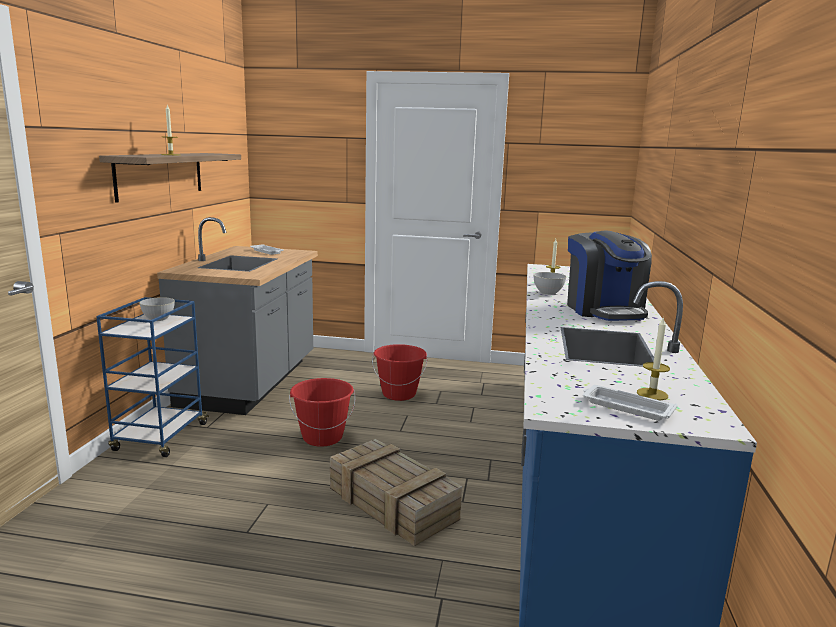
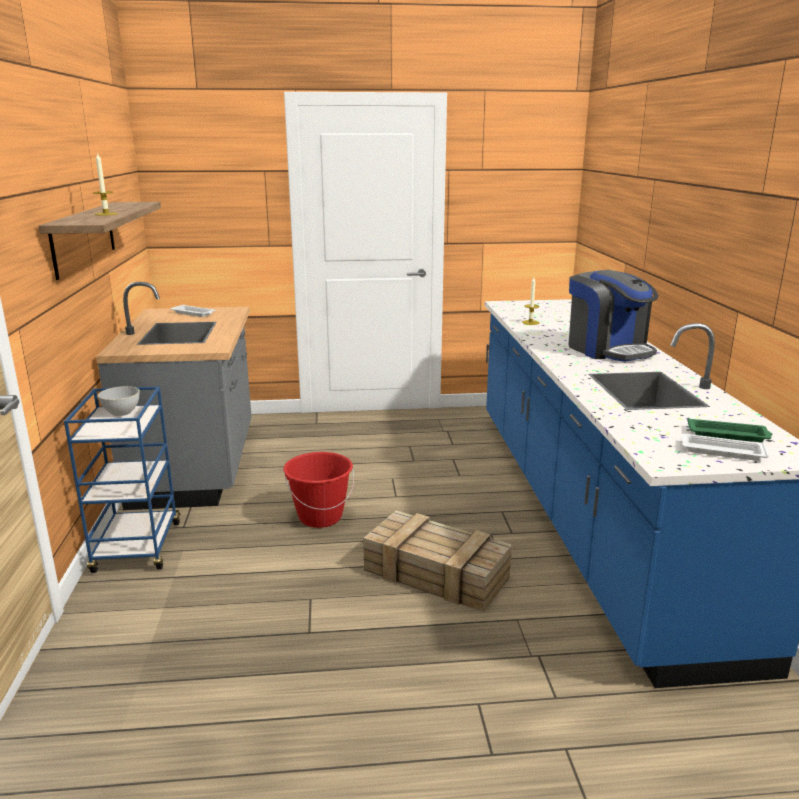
camera: 15 degrees left, 5 degrees up
(399, 394) = (369, 456): red bucket -> none
(548, 292) = (539, 335): grey bowl -> none
(652, 394) = (728, 435): candle -> green tray

